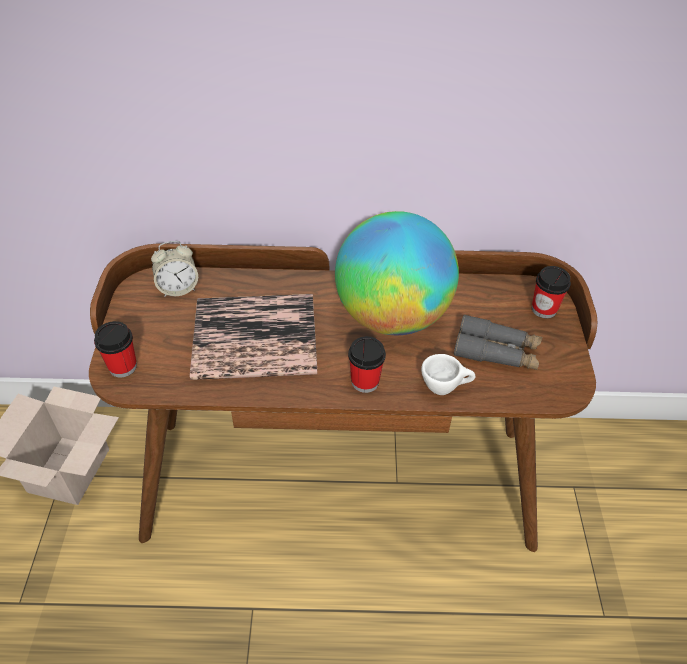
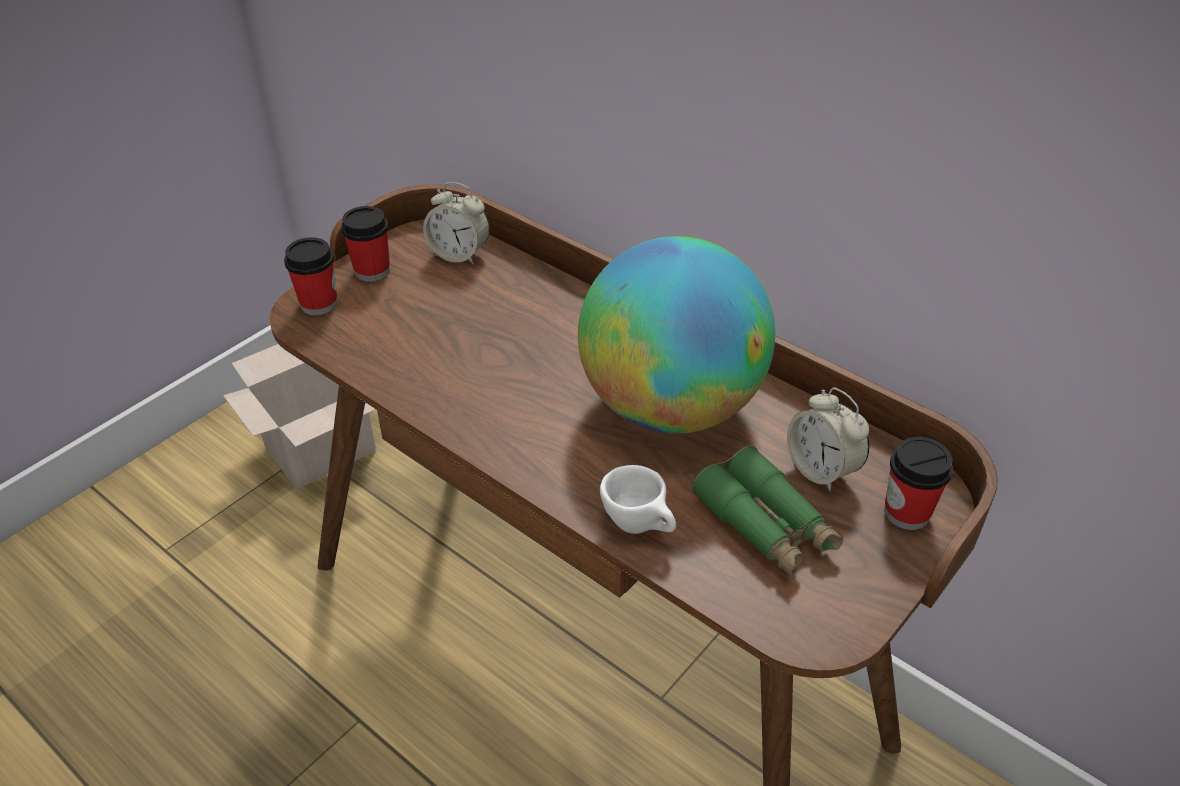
camera: 40 degrees right, 5 degrees down
(255, 338) = (479, 346): book -> none
(365, 381) = (549, 461): cup -> cup (372, 271)
(491, 309) = (821, 469): none -> alarm clock
(496, 351) = (766, 525): grey binoculars -> green binoculars

